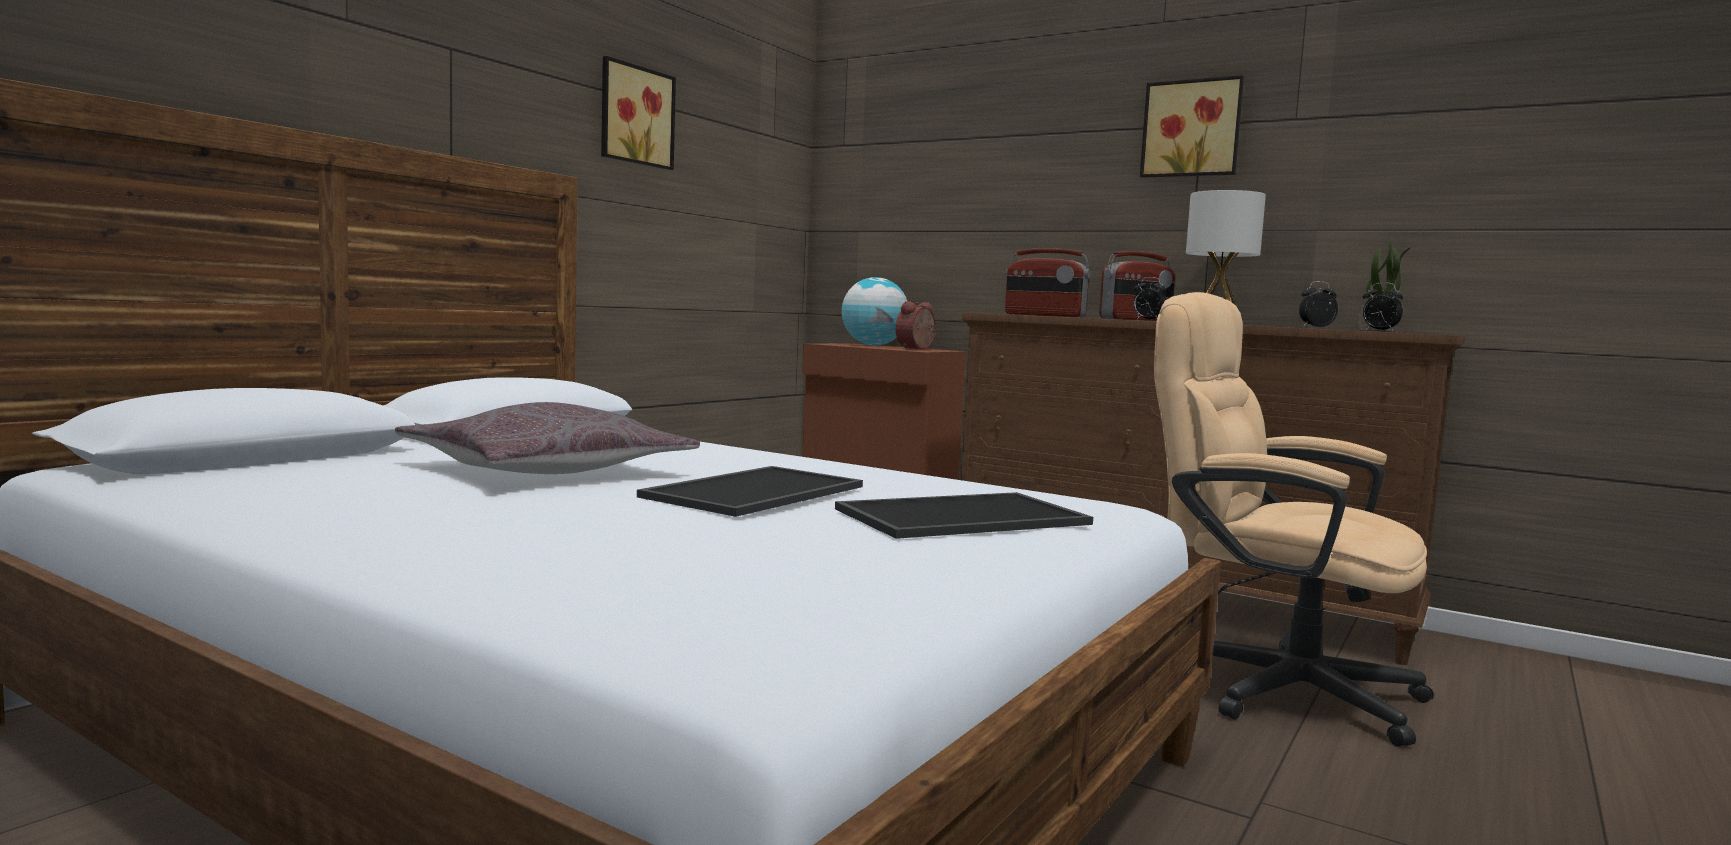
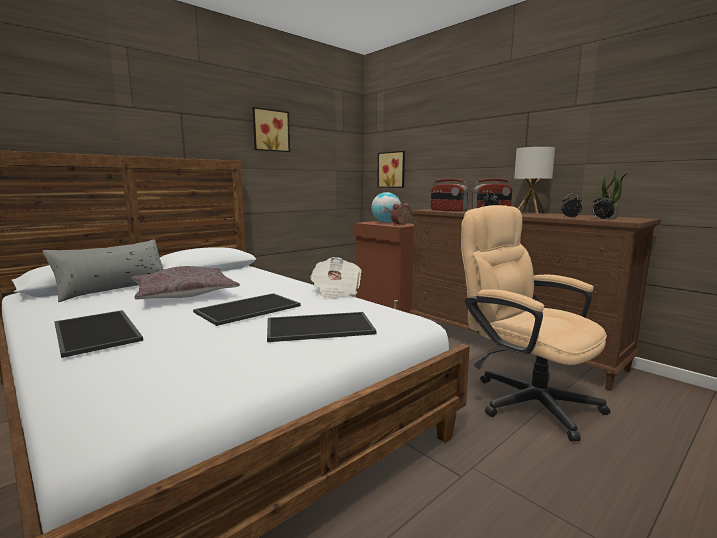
camera: 15 degrees right, 5 degrees up
(338, 462) = (114, 289): none -> grey pillow
(476, 527) = (99, 332): none -> tray
(895, 468) = (335, 292): none -> newspaper
(1192, 129) = (523, 114): picture -> picture (392, 169)

